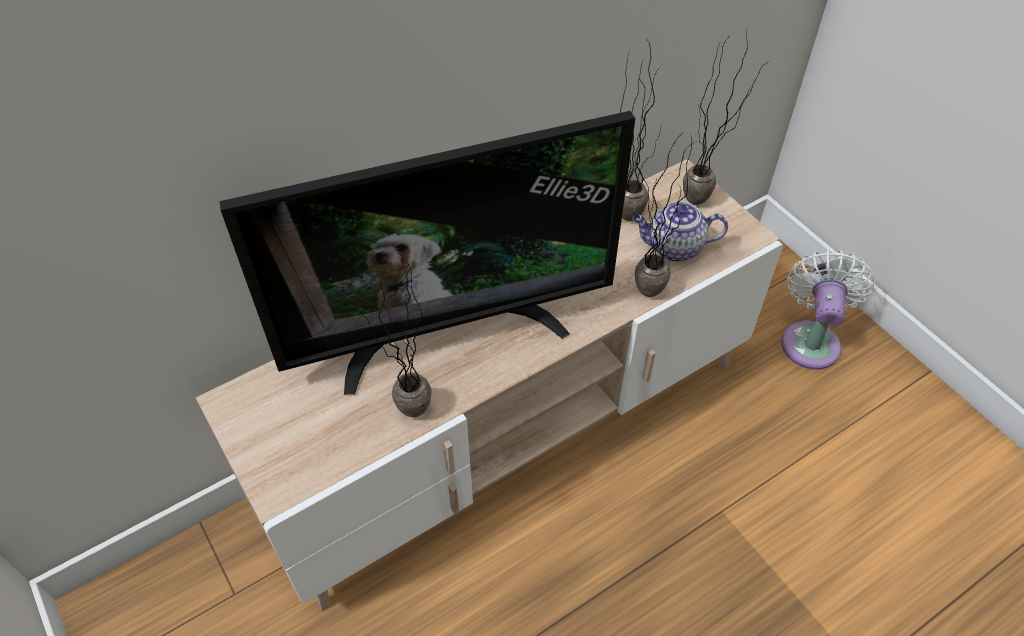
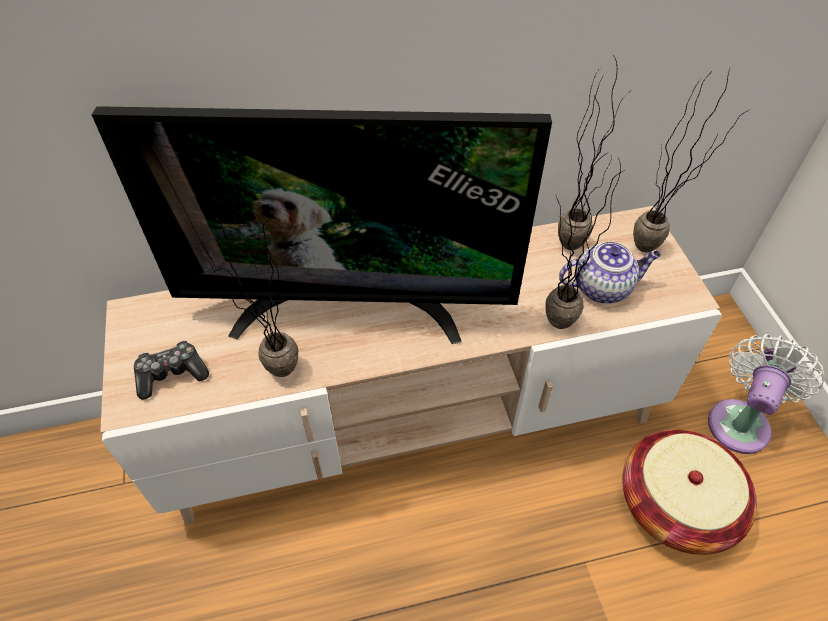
camera: 20 degrees right, 0 degrees up
(305, 447) = (172, 374): none -> game controller
(673, 248) = (602, 287): teapot -> teapot turned 150 degrees clockwise
(781, 433) = (676, 504): none -> basket

